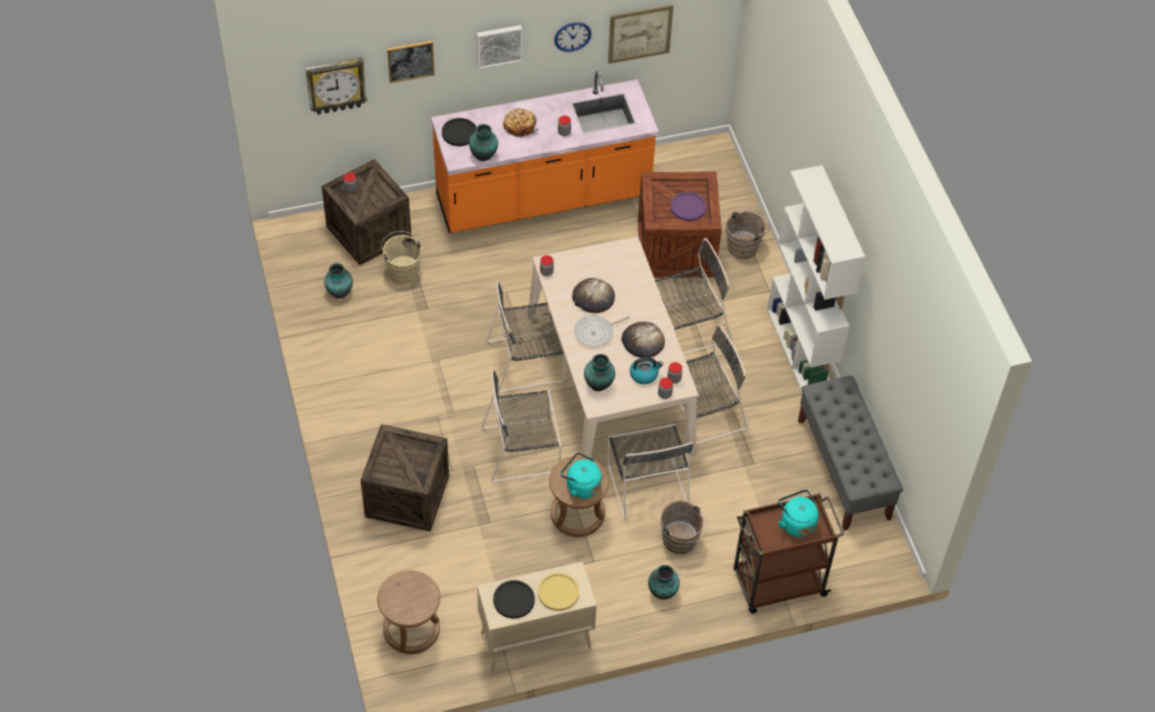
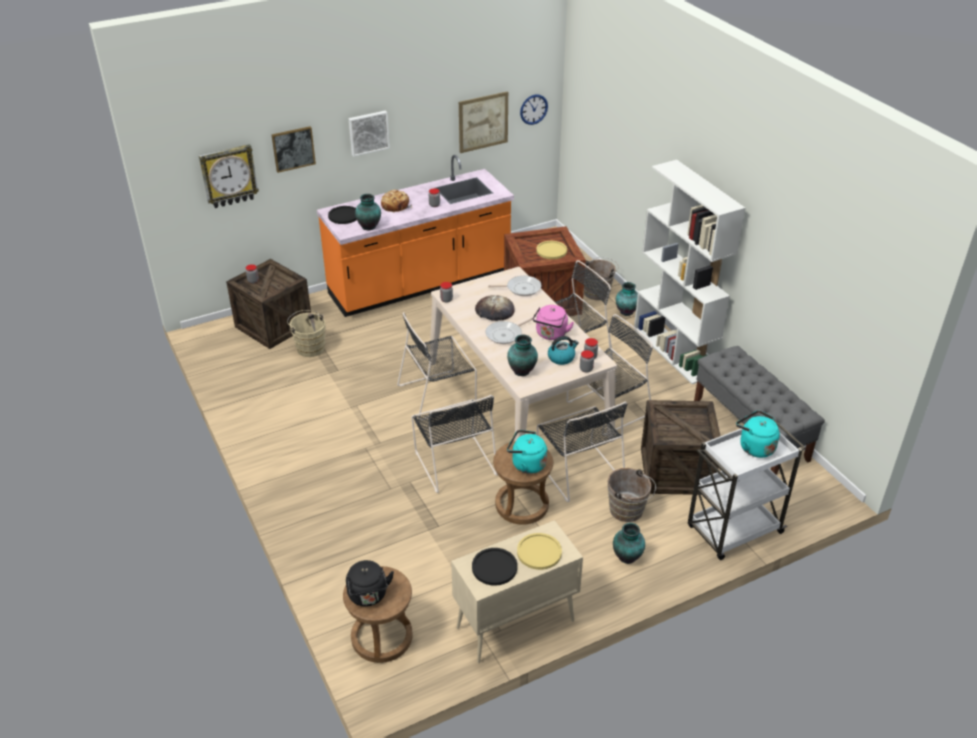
camera: 10 degrees left, 15 degrees down
(339, 292) = (254, 370): vase -> vase (626, 312)
(400, 600) = (368, 596): none -> black kettle
(407, 496) = (351, 517): crate -> crate (676, 471)
(523, 449) = (454, 461): black chair -> black chair turned 90 degrees counterclockwise
(572, 36) = (429, 124): wall clock -> wall clock (533, 109)
(631, 270) = (521, 288): none -> frying pan
(643, 341) = (551, 334): bread -> pink kettle
(688, 207) = (551, 251): purple plate -> yellow plate
(777, 584) = (733, 531): brown cart -> white cart

